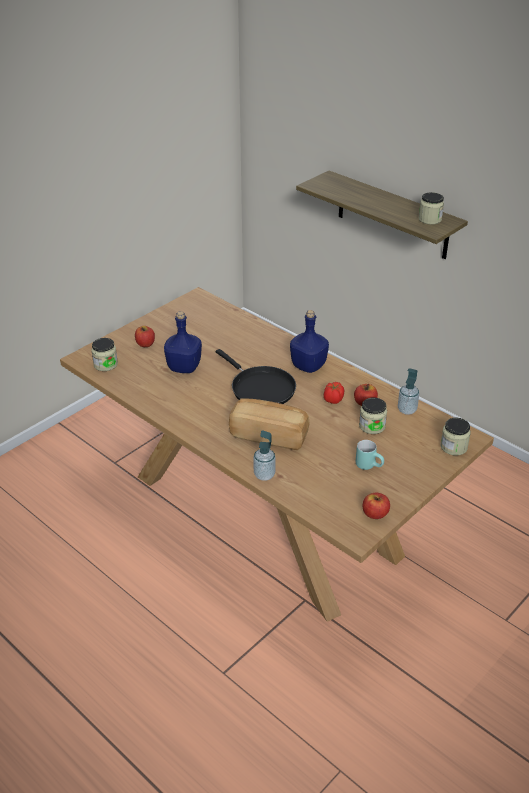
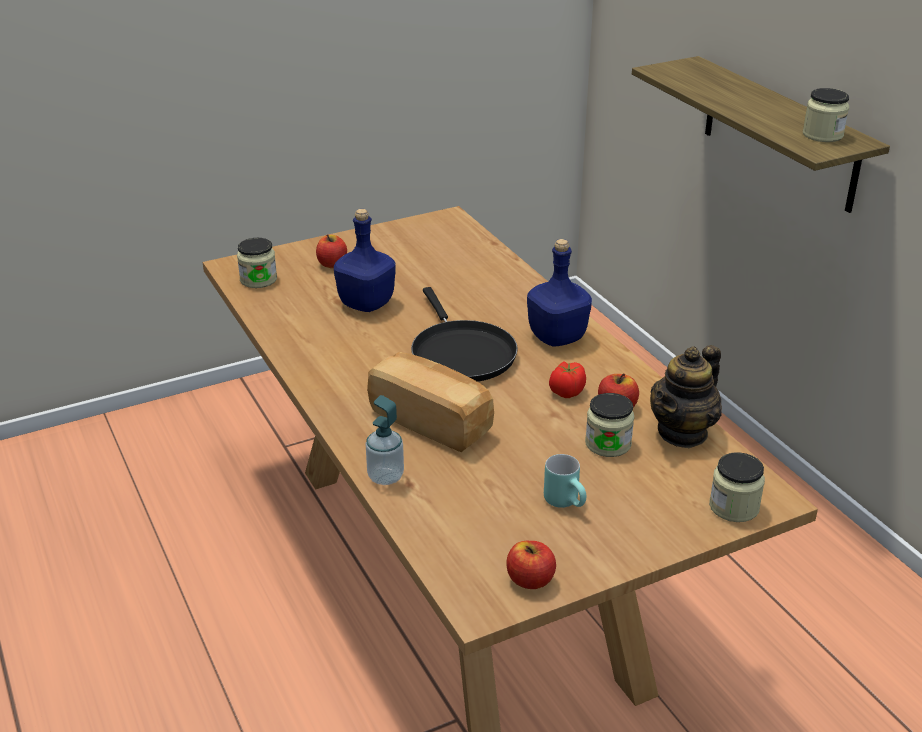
camera: 20 degrees right, 5 degrees down
(407, 410) = (683, 432): soap dispenser -> teapot

